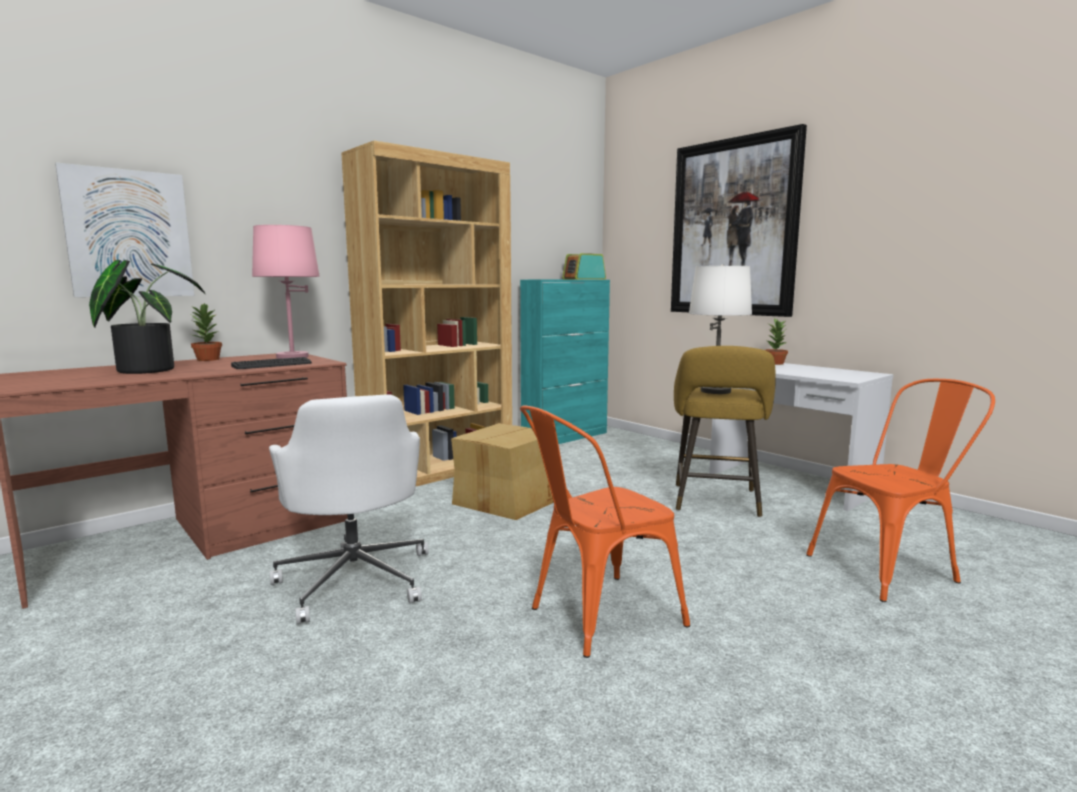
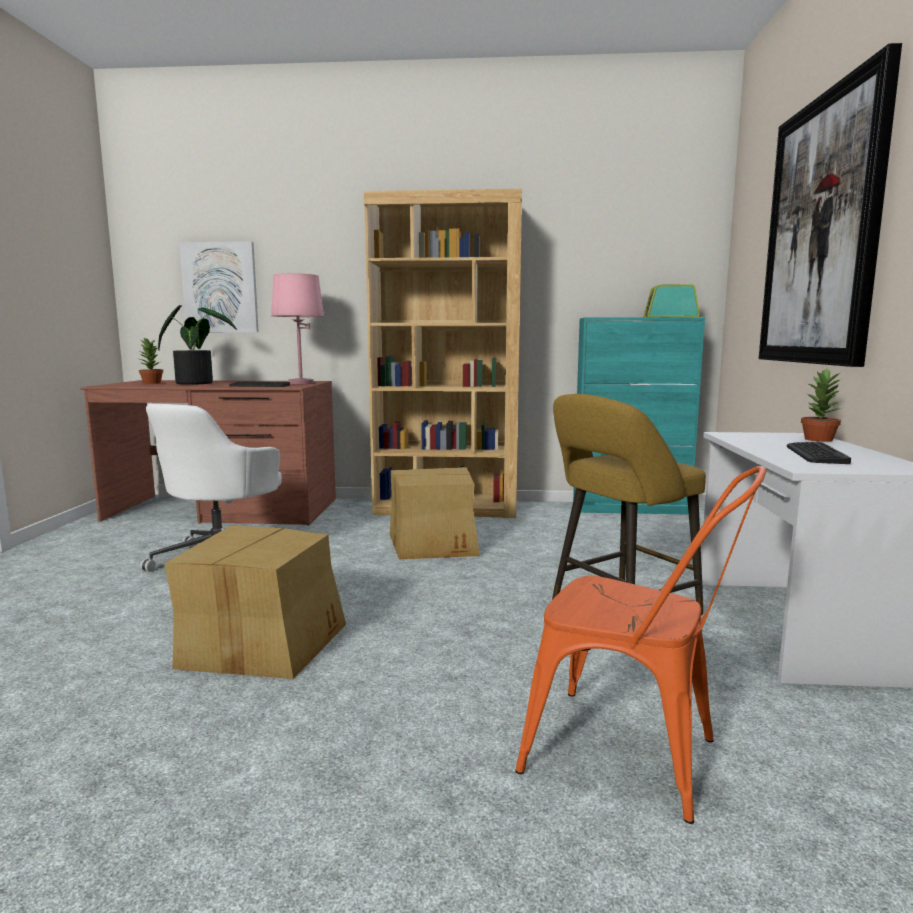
camera: 45 degrees right, 0 degrees up
(207, 359) = (256, 381): potted plant -> potted plant (151, 383)
(595, 617) = (262, 642): orange chair -> cardboard box
(715, 391) = (616, 458): white table lamp -> none
(816, 372) = (815, 454): none -> keyboard

